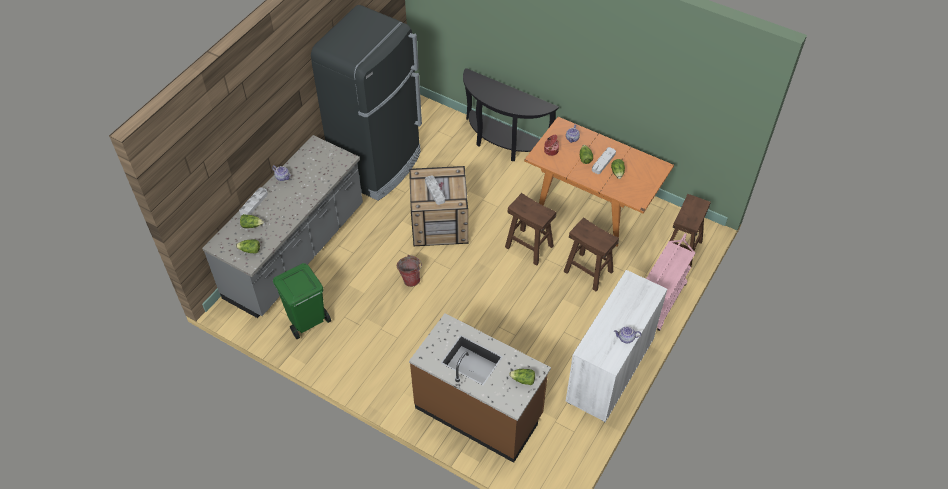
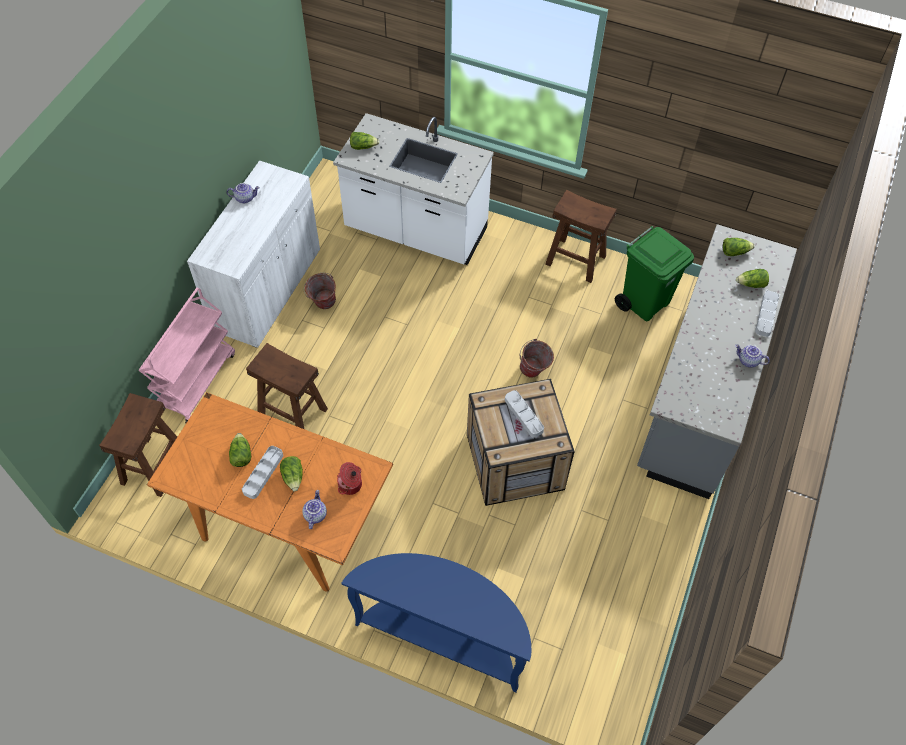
camera: 170 degrees right, 5 degrees up
(378, 166) = (640, 556): black fridge -> none
(479, 411) = (415, 231): brown counter -> white counter
(502, 143) = (443, 636): black console table -> blue console table
(528, 246) = (379, 441): brown stool -> brown stool (576, 260)
(564, 351) = (322, 305): none -> bucket

